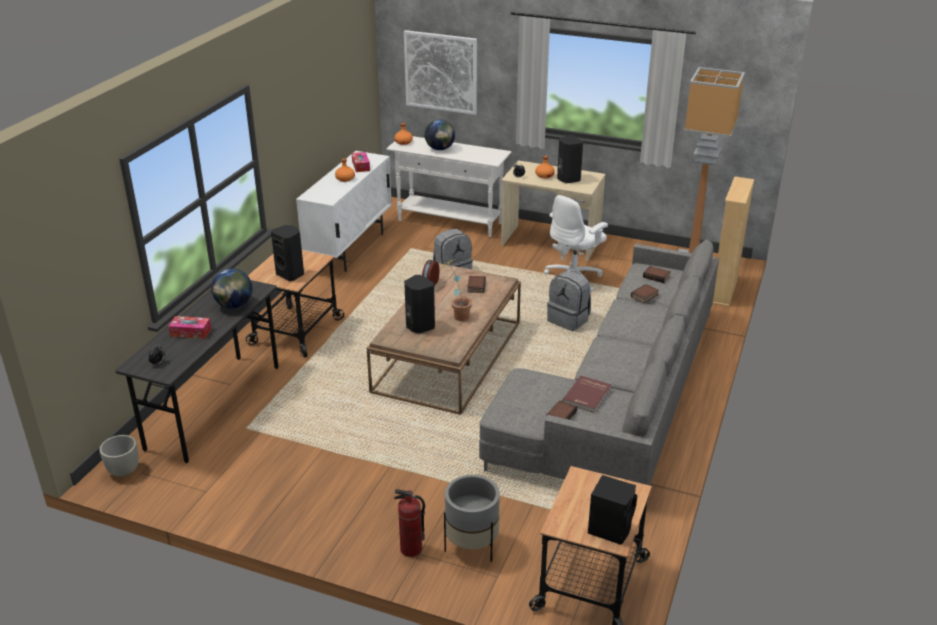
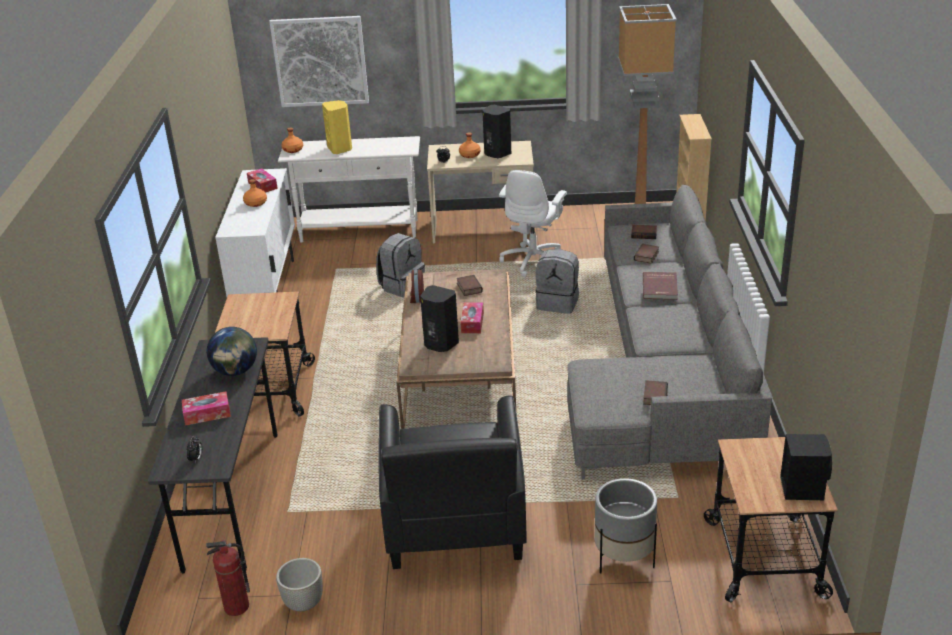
camera: 20 degrees left, 0 degrees up
(124, 471) = (174, 603): grey planter -> grey planter (304, 603)
(291, 274) = (265, 322): black speaker -> none
(359, 476) = (454, 524): none -> black armchair
(410, 549) = (564, 583): fire extinguisher -> fire extinguisher (236, 607)
(440, 149) = (340, 149): globe -> yellow speaker
(457, 315) = (472, 323): potted plant -> tissue box
(587, 396) = (666, 369): red book -> red book (661, 287)

